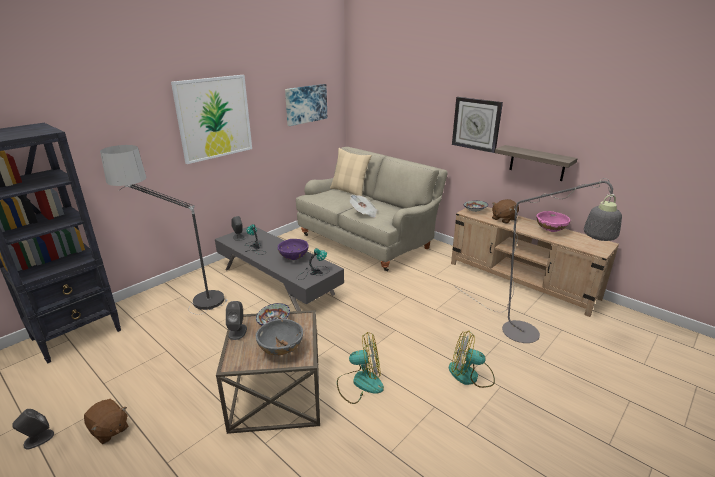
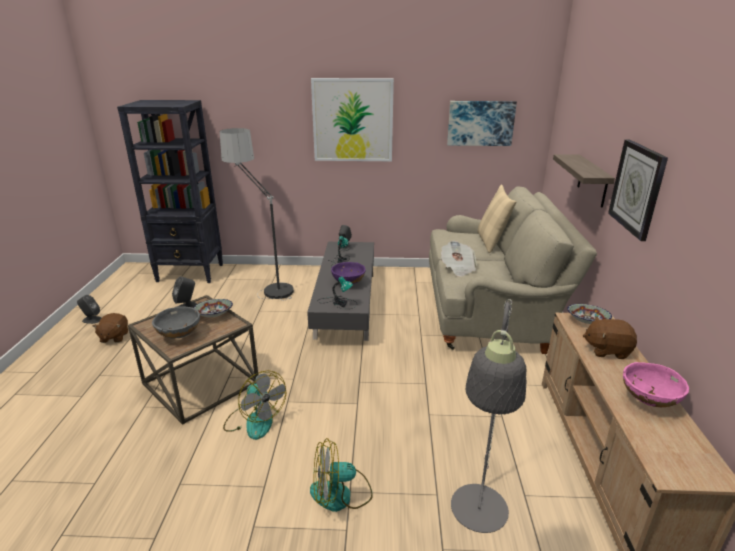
camera: 50 degrees right, 0 degrees up
(470, 375) = (340, 494): fan -> fan turned 75 degrees counterclockwise
(537, 163) = (682, 277): shelf -> shelf (592, 181)

